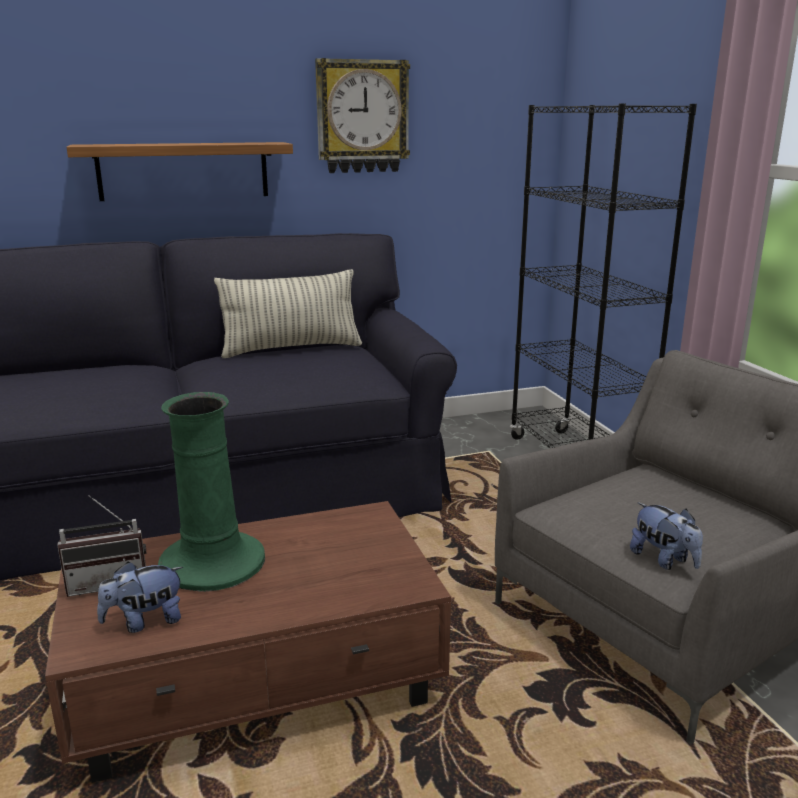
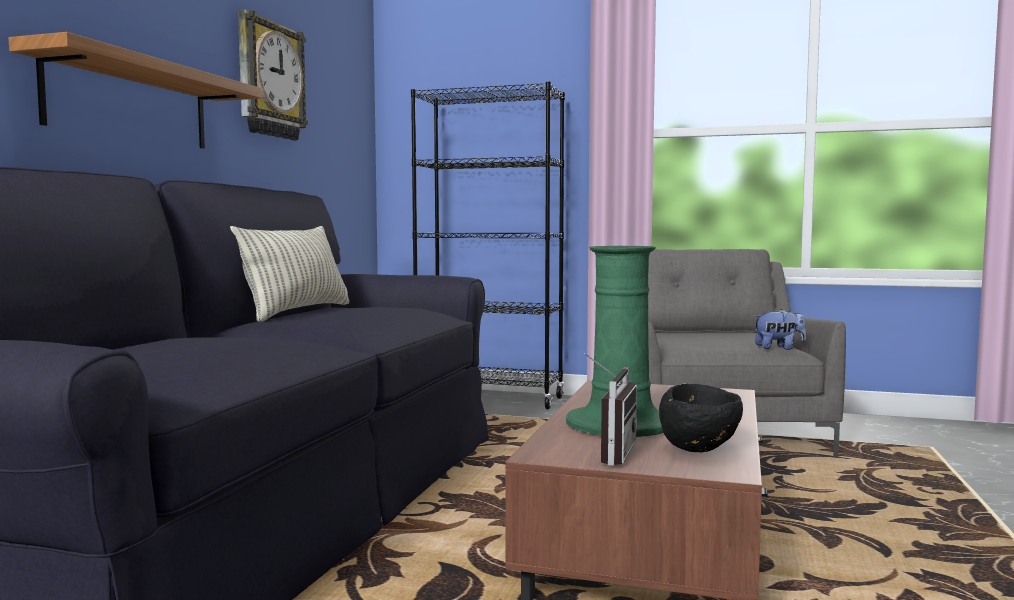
camera: 55 degrees left, 15 degrees down
(145, 621) = (700, 450): plush toy -> black bowl

